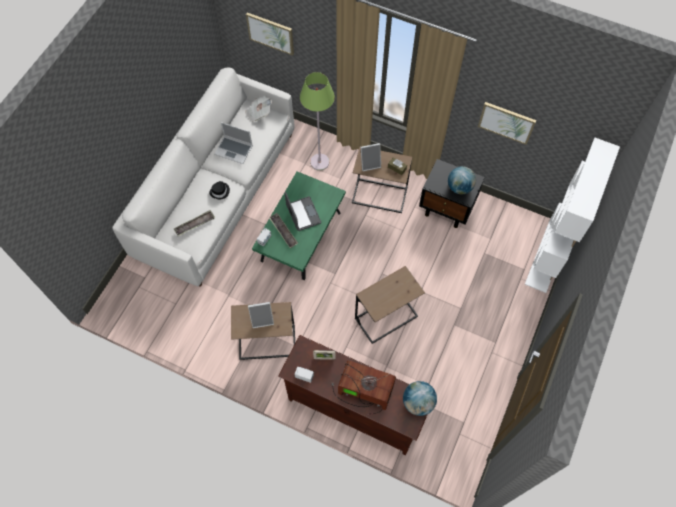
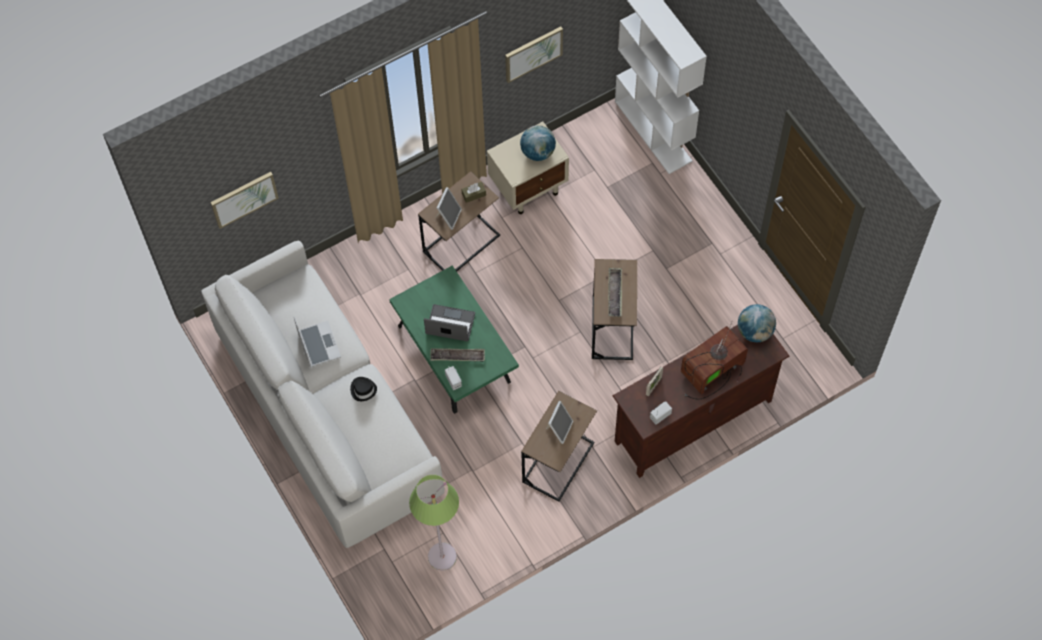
camera: 55 degrees left, 0 degrees up
(195, 224) = (386, 438): tray -> tray (615, 294)
(234, 150) = (318, 344): laptop -> laptop turned 75 degrees counterclockwise
(259, 113) = (284, 291): newspaper -> none
(319, 162) = (370, 278): green floor lamp -> green floor lamp (442, 557)
(447, 209) = (529, 188): black nightstand -> beige nightstand

